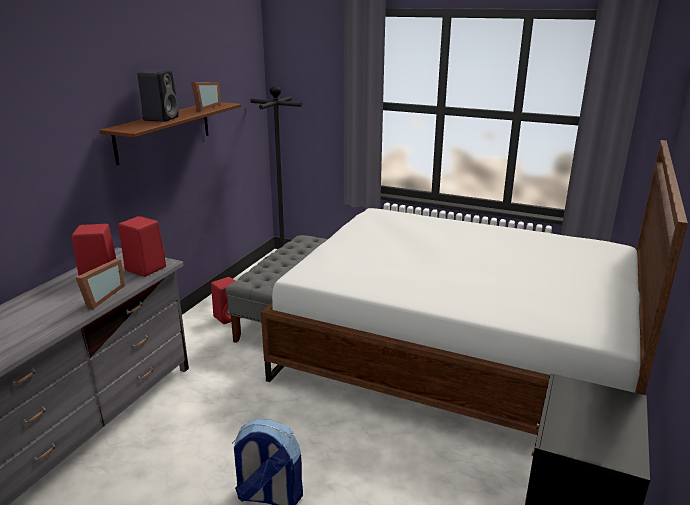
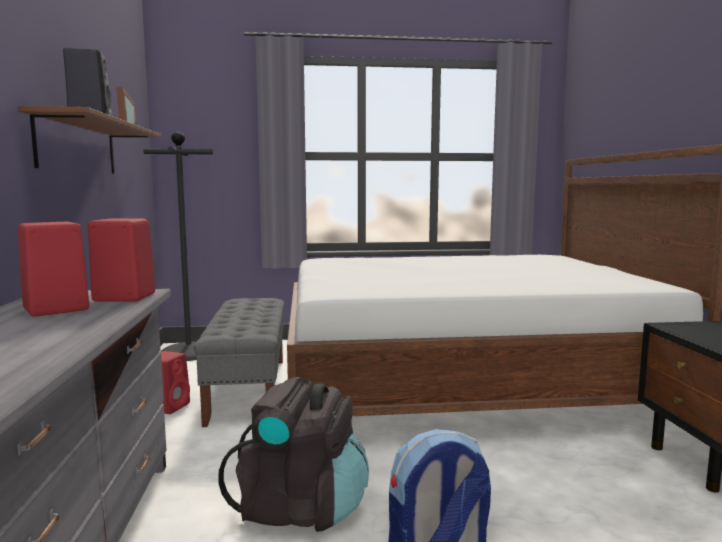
camera: 30 degrees left, 15 degrees down
(100, 297) = (93, 321): picture frame -> none
(232, 428) = (300, 508): none -> black backpack

